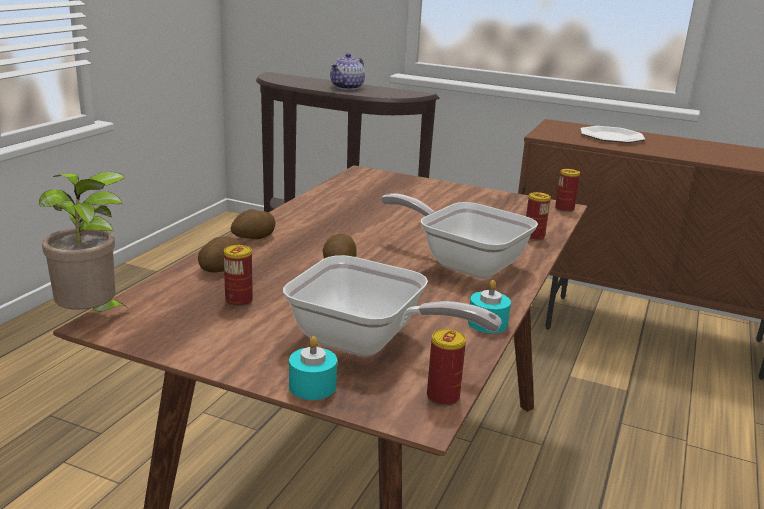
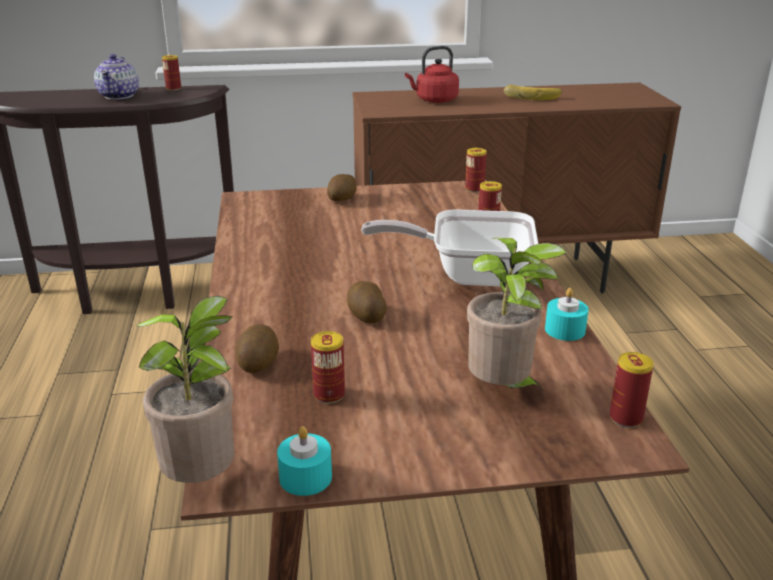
camera: 30 degrees left, 5 degrees up
(253, 238) = (241, 315): potato -> potato (342, 200)
(312, 386) = (518, 456): turquoise candle -> turquoise candle (305, 477)
(368, 343) = (503, 391): frying pan -> potted plant
(393, 89) = (173, 88): none -> can
(611, 137) = (434, 100): plate -> red kettle
(719, 150) = (531, 95): none -> banana

